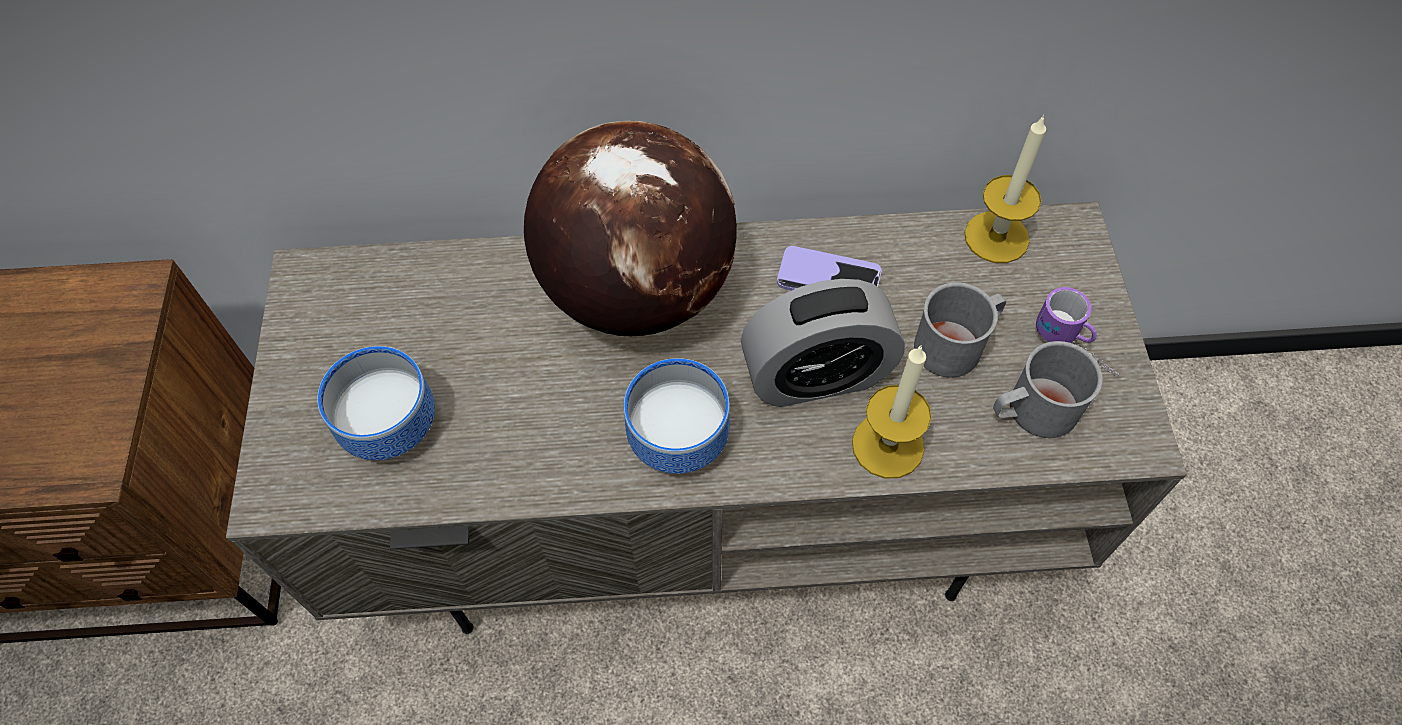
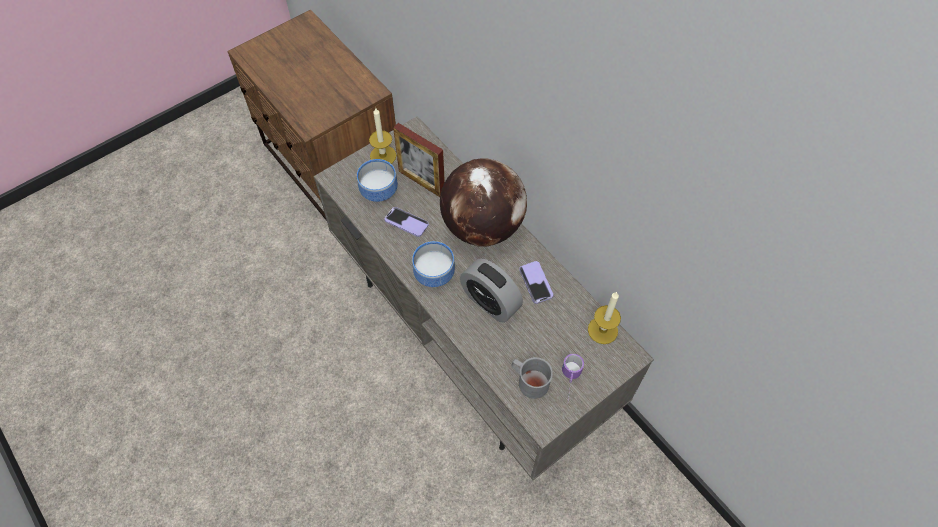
camera: 55 degrees right, 0 degrees up
(442, 333) = (421, 182): none -> picture frame
(515, 417) = (406, 222): none -> phone
(887, 445) = (478, 340): candle -> candle (383, 156)
(956, 344) = (540, 340): grey mug -> none

